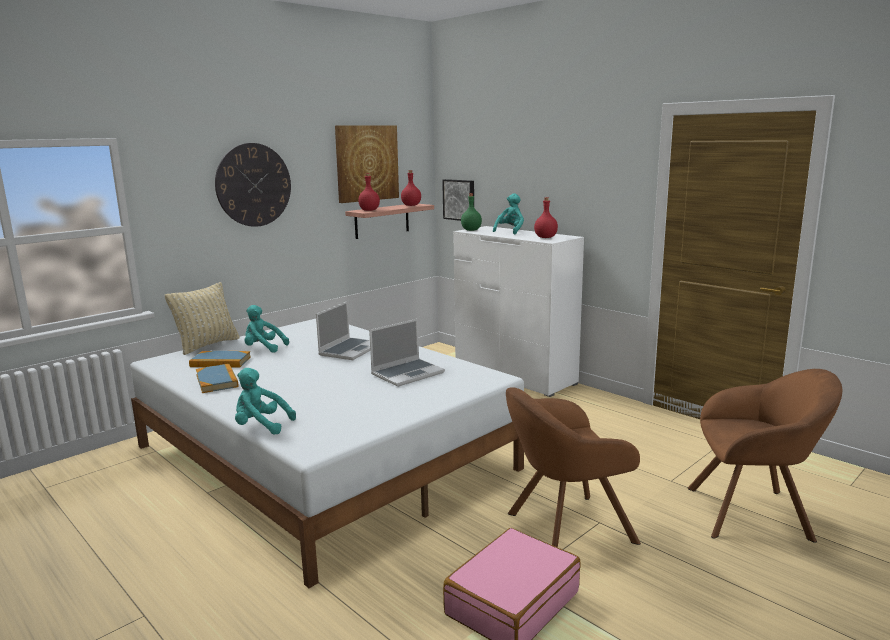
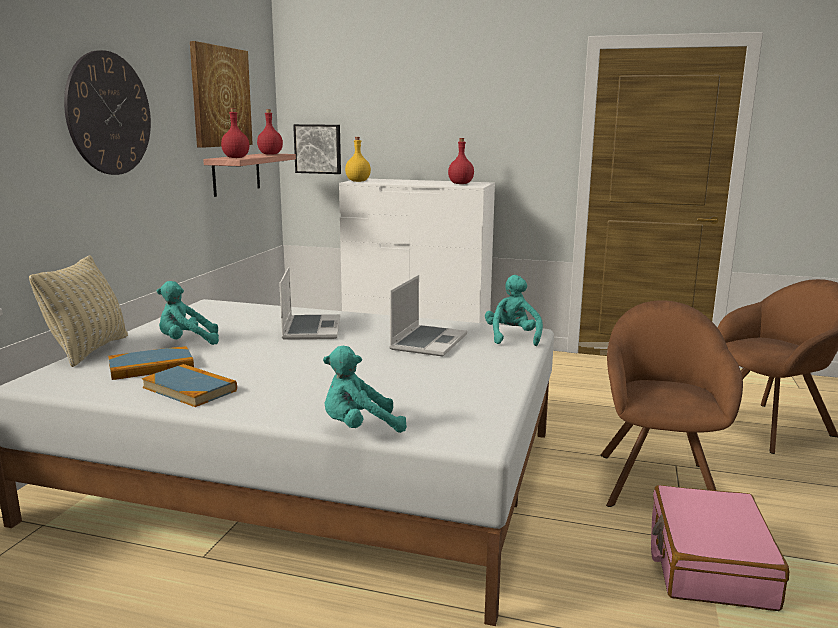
camera: 30 degrees left, 0 degrees up
(471, 230) = (357, 181): green bottle -> yellow bottle
(510, 231) = (405, 181): turquoise plush toy -> turquoise plush toy (512, 337)
(564, 529) = (657, 479): brown armchair -> brown armchair turned 150 degrees clockwise

